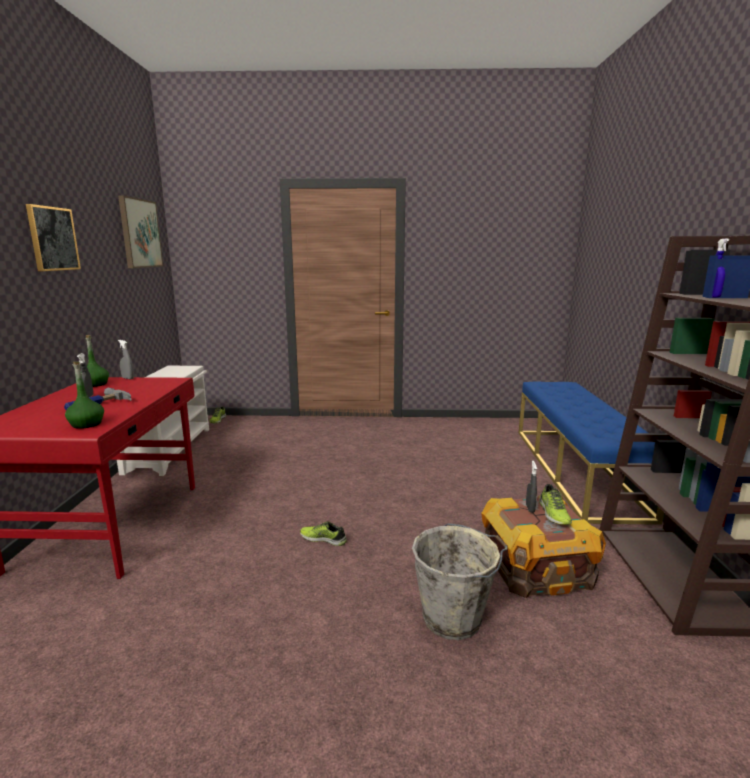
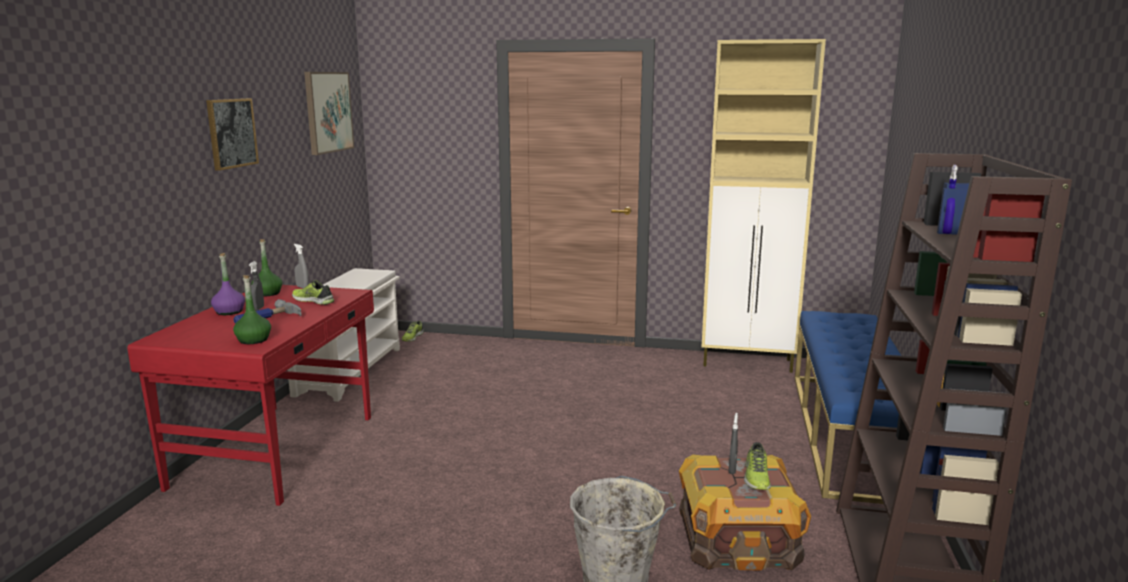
camera: 10 degrees right, 0 degrees up
(59, 401) = (229, 312): none -> purple bottle
(323, 539) = (501, 486): shoe -> shoe (314, 301)
(480, 423) = (748, 363): none -> beige cabinet

